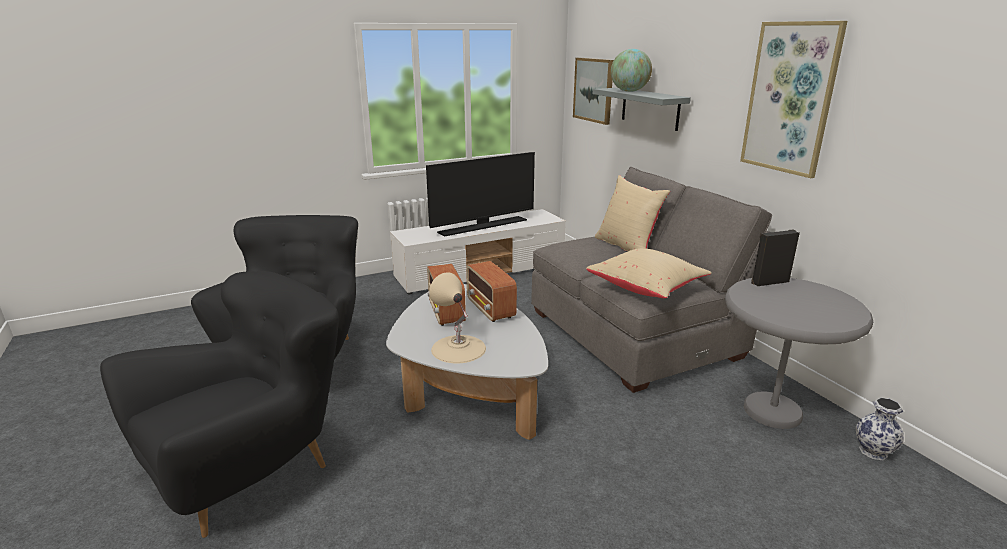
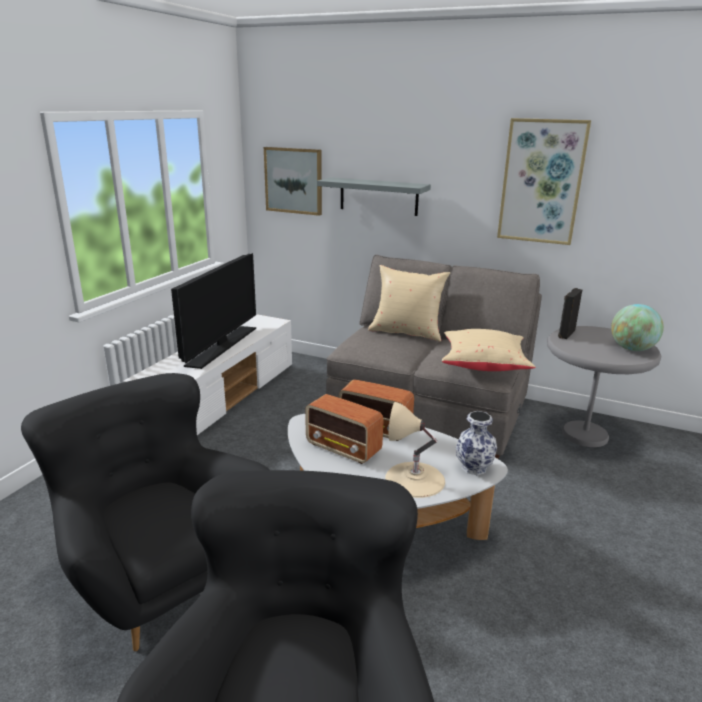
camera: 40 degrees left, 0 degrees up
(629, 91) = (362, 181): globe -> globe (632, 349)
(874, 452) = (658, 438): vase -> vase (474, 468)

